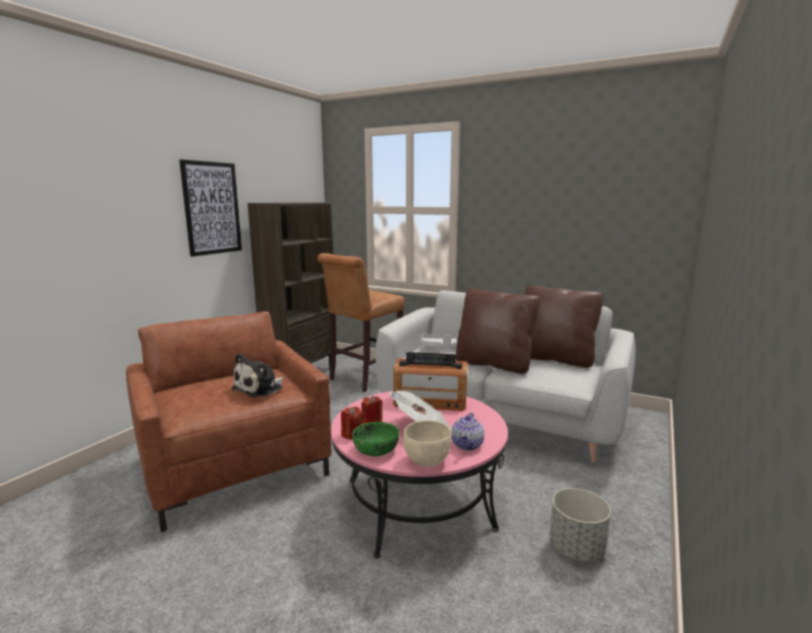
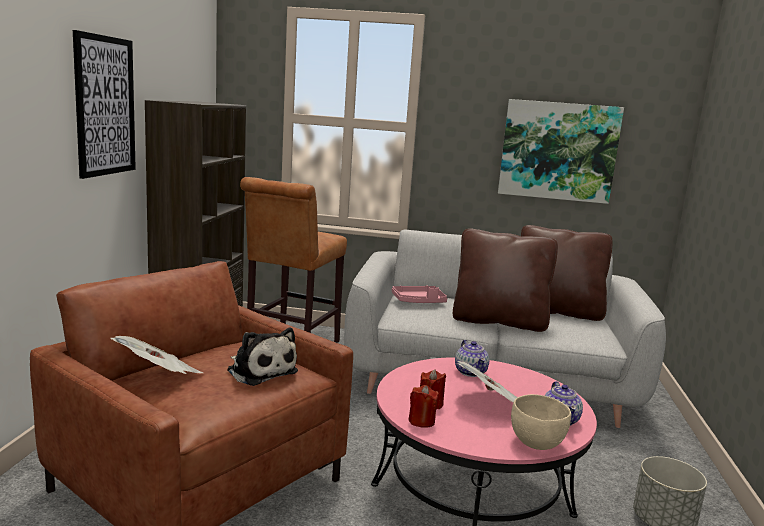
camera: 20 degrees left, 0 degrees up
(192, 387) = (158, 376): none -> newspaper
(260, 388) = (260, 370): plush toy -> plush toy turned 60 degrees counterclockwise
(376, 450) = (468, 437): green bowl -> none
(430, 401) = (470, 372): radio -> teapot
(440, 346) = (418, 301): grey tray -> pink tray
(571, 222) = (558, 151): none -> picture

